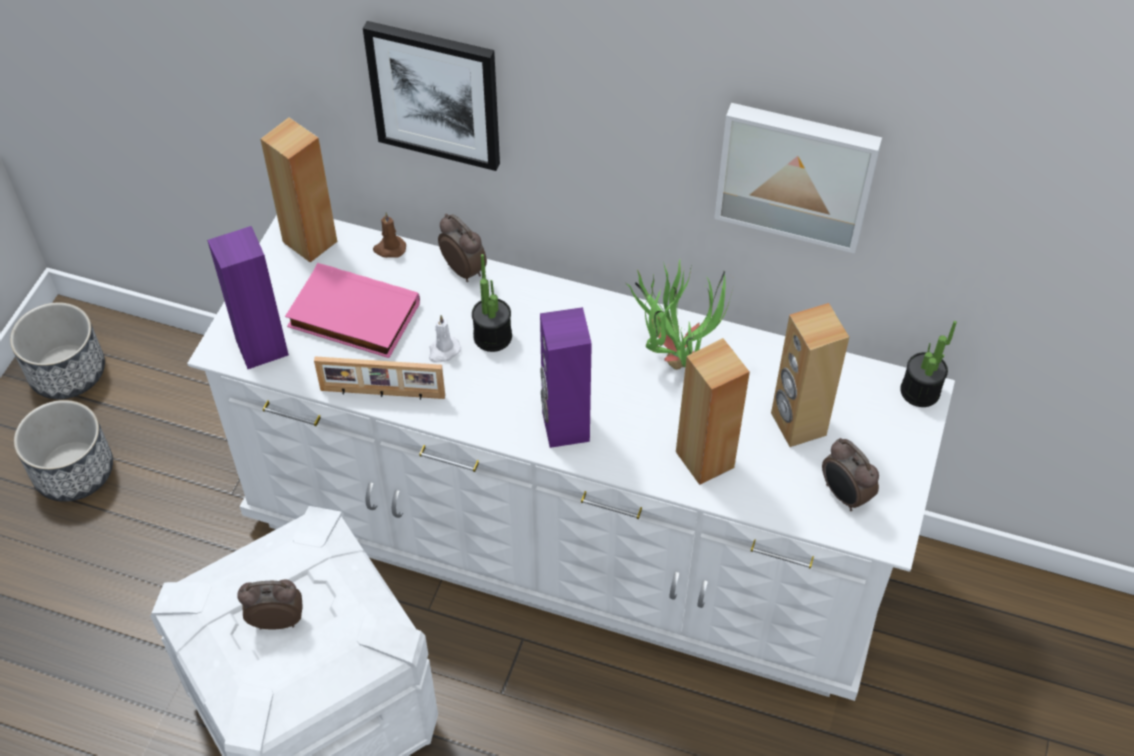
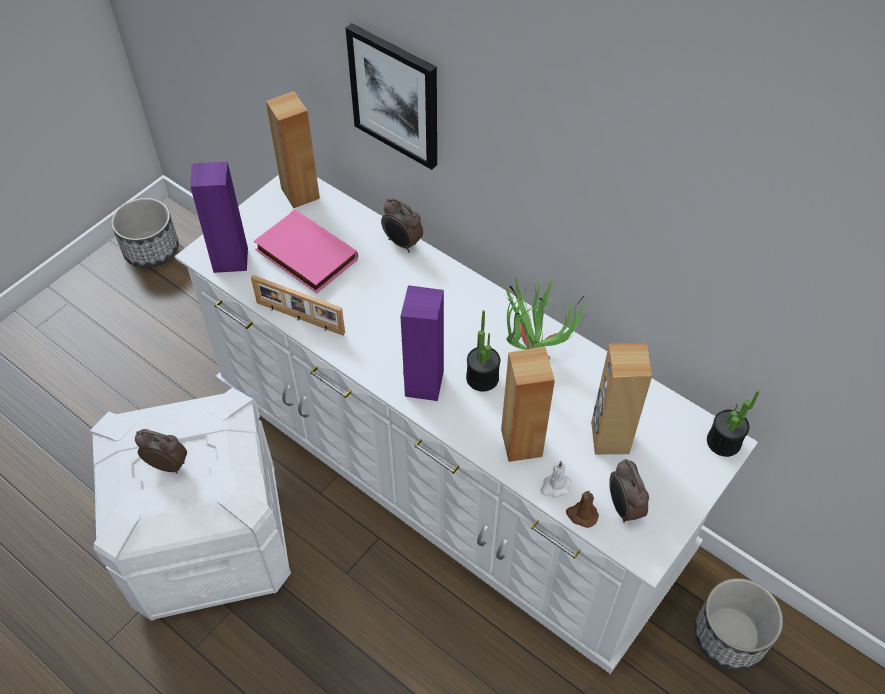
camera: 20 degrees right, 0 degrees up
(74, 471) = (126, 318): planter -> planter (730, 636)
(389, 249) = (354, 214): brown candle -> brown candle (581, 515)
(443, 351) = (358, 300): white candle -> white candle (555, 487)
(464, 269) = (402, 243): alarm clock -> alarm clock turned 150 degrees clockwise
(492, 337) = (400, 299): potted plant -> potted plant (482, 378)
(796, 173) = (652, 227): picture -> none

